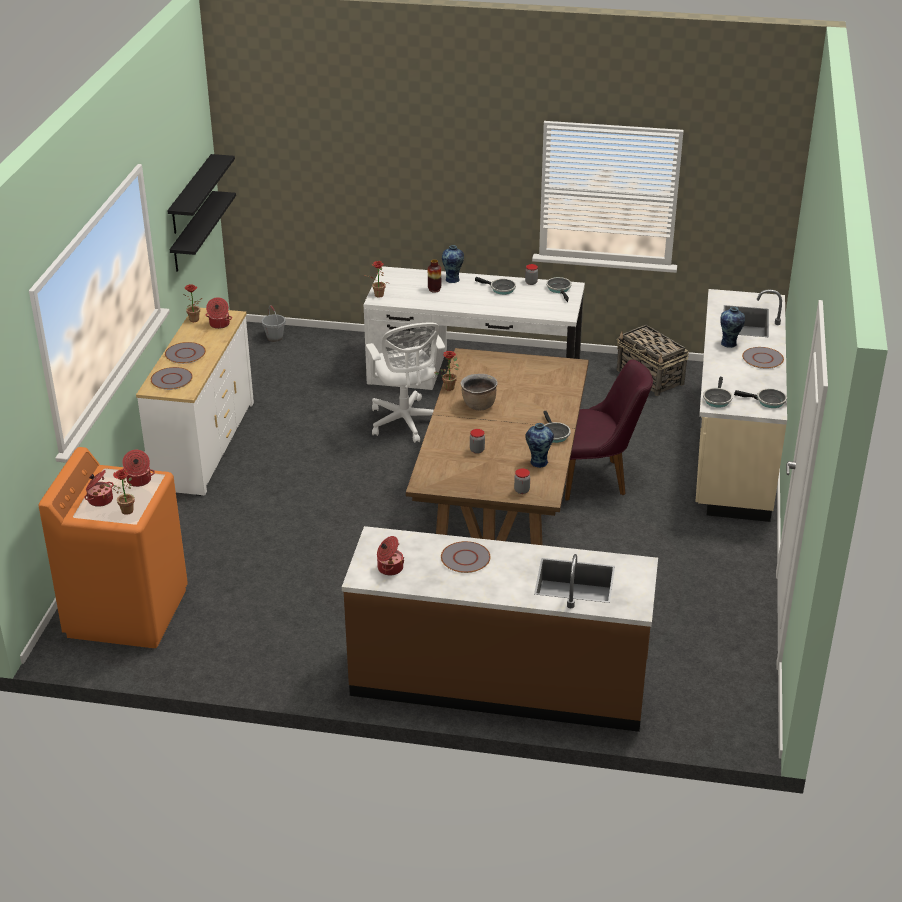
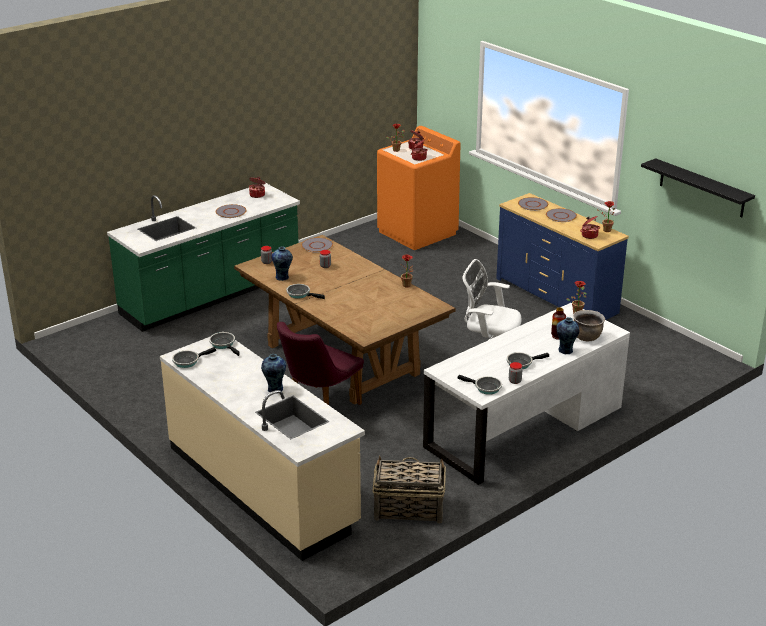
camera: 130 degrees right, 5 degrees down
(193, 232) = (692, 217): black shelf -> none
(203, 445) = (556, 296): white dresser -> blue dresser
(274, 337) = (687, 368): grey bucket -> none
(478, 405) = (371, 286): brown cooking pot -> brown cooking pot (586, 337)
(499, 681) = (212, 296): brown counter -> green counter
(762, 359) = (234, 390): grey plate -> grey plate (317, 245)

